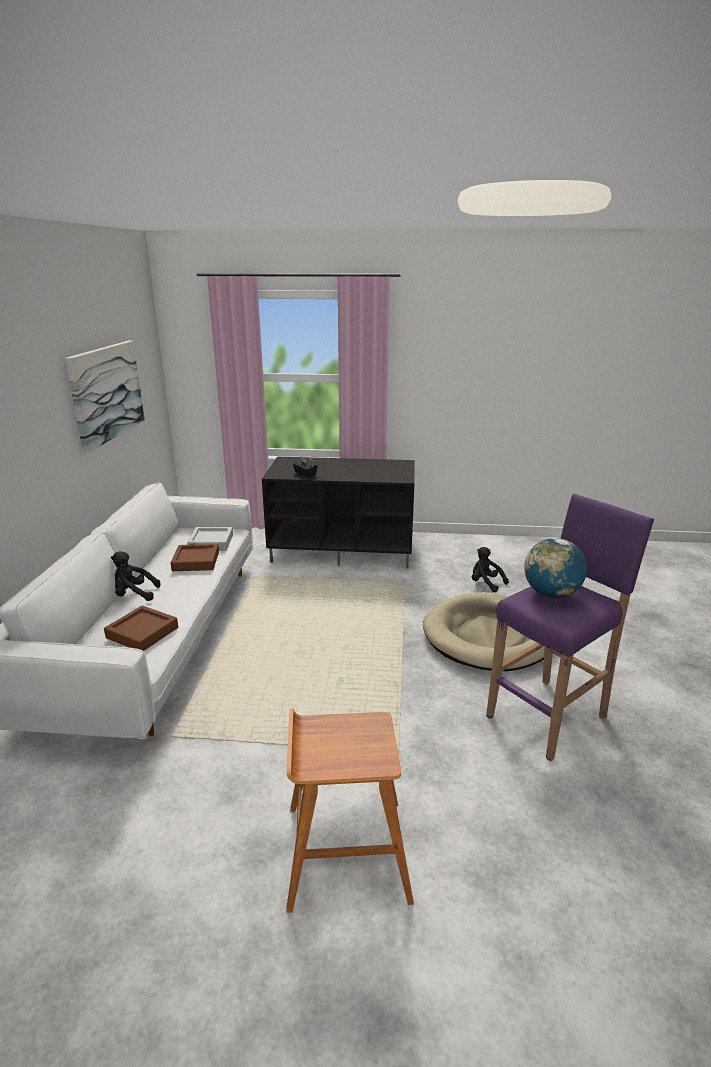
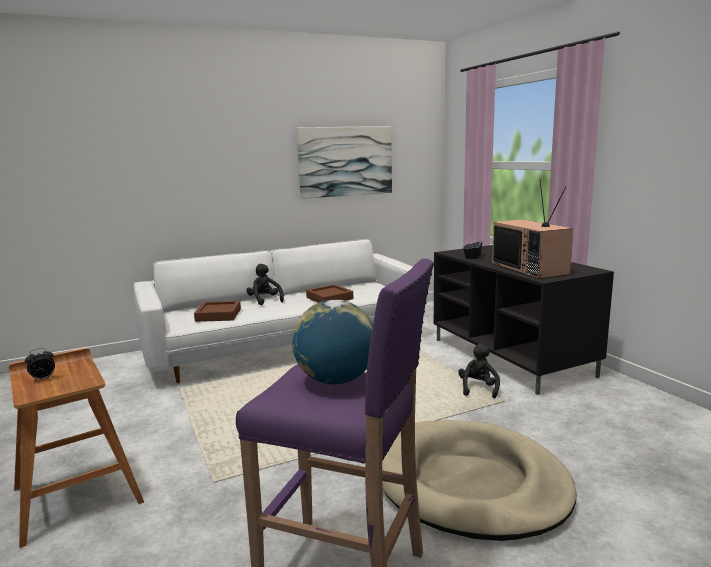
camera: 60 degrees right, 10 degrees down
(211, 542) = (365, 293): grey tray -> none
(339, 753) = (43, 379): none -> alarm clock
(374, 473) = (531, 269): none -> television
(485, 583) = (591, 448): black plush toy -> black plush toy (478, 389)

